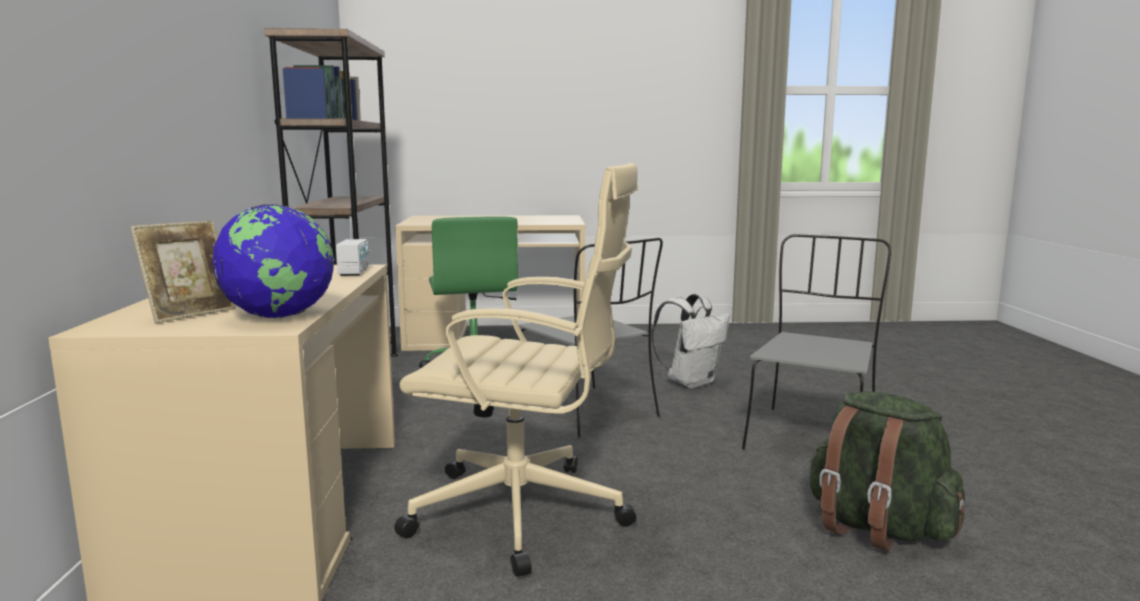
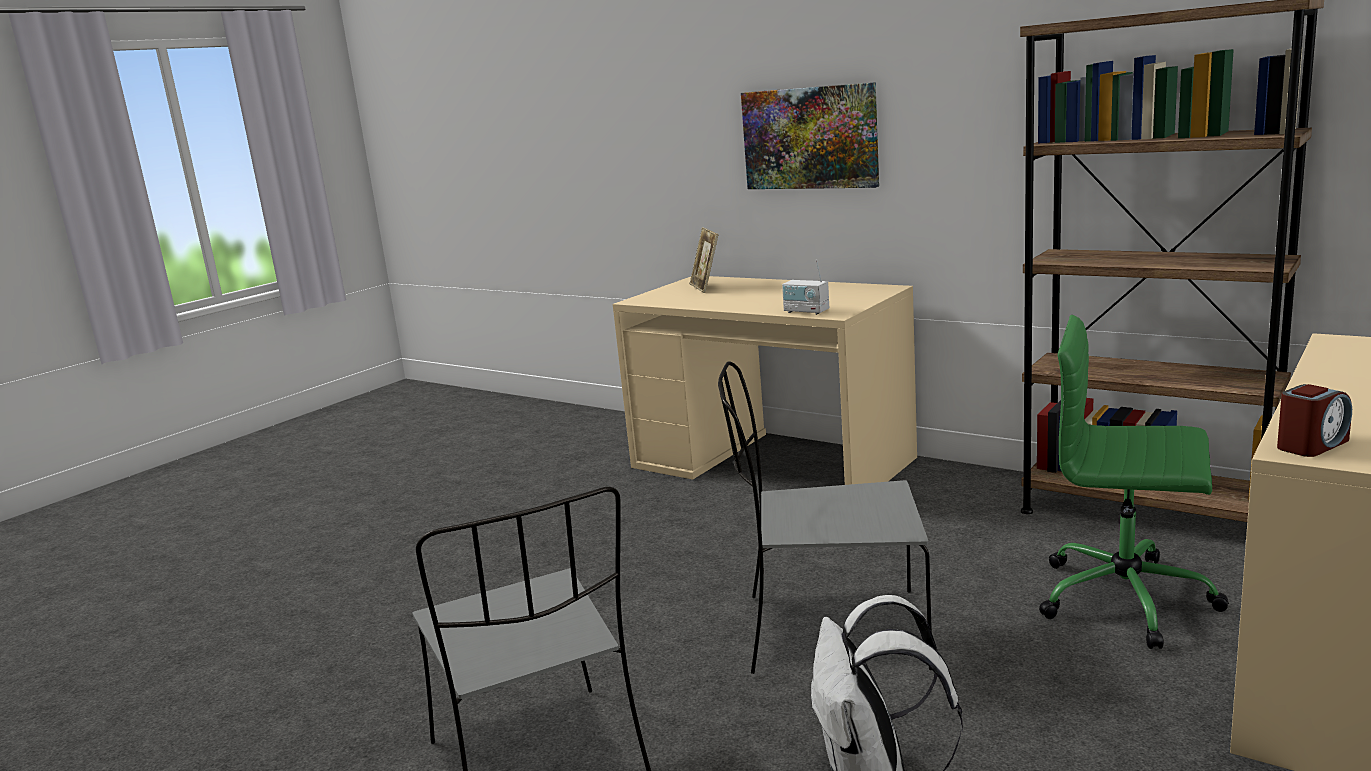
camera: 130 degrees right, 5 degrees up
(148, 97) = (810, 138): none -> picture
(279, 316) = (663, 300): globe -> none
(525, 514) = (641, 536): beige office chair -> none
(563, 222) = (1311, 445): none -> alarm clock
(876, 528) = (374, 676): green backpack -> none

